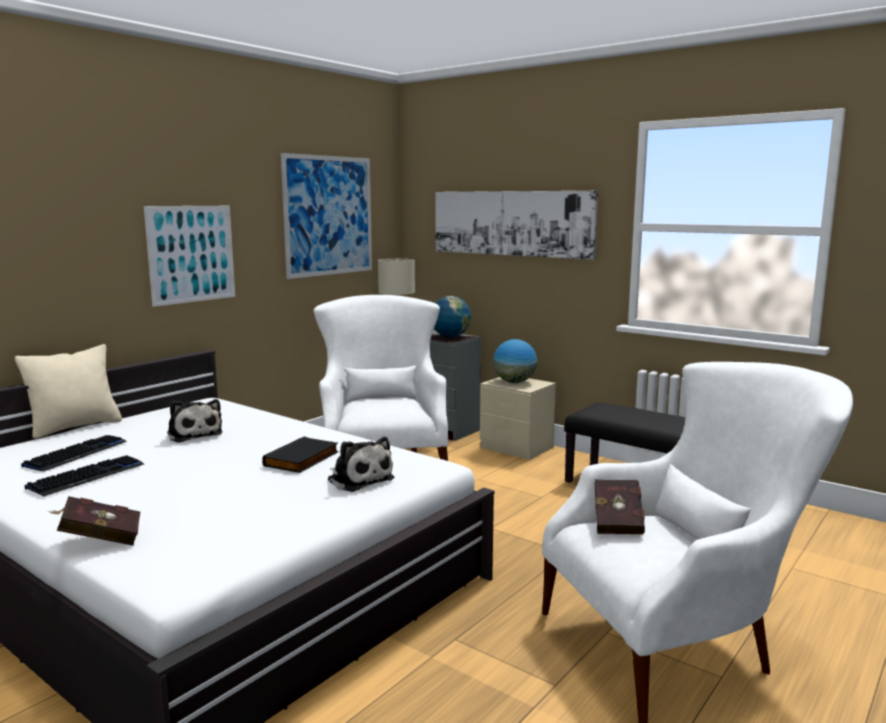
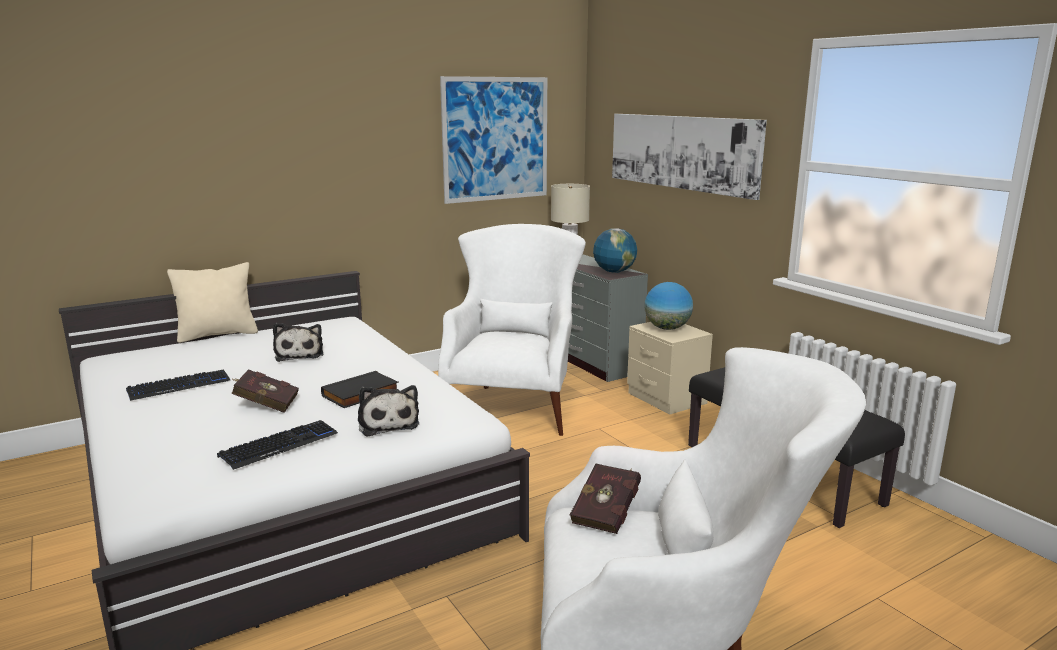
camera: 20 degrees right, 5 degrees up
(76, 454) = (193, 362): keyboard -> keyboard (279, 445)
(98, 539) = (130, 449): red book -> red book (265, 404)
(191, 254) = (340, 179): picture -> none

